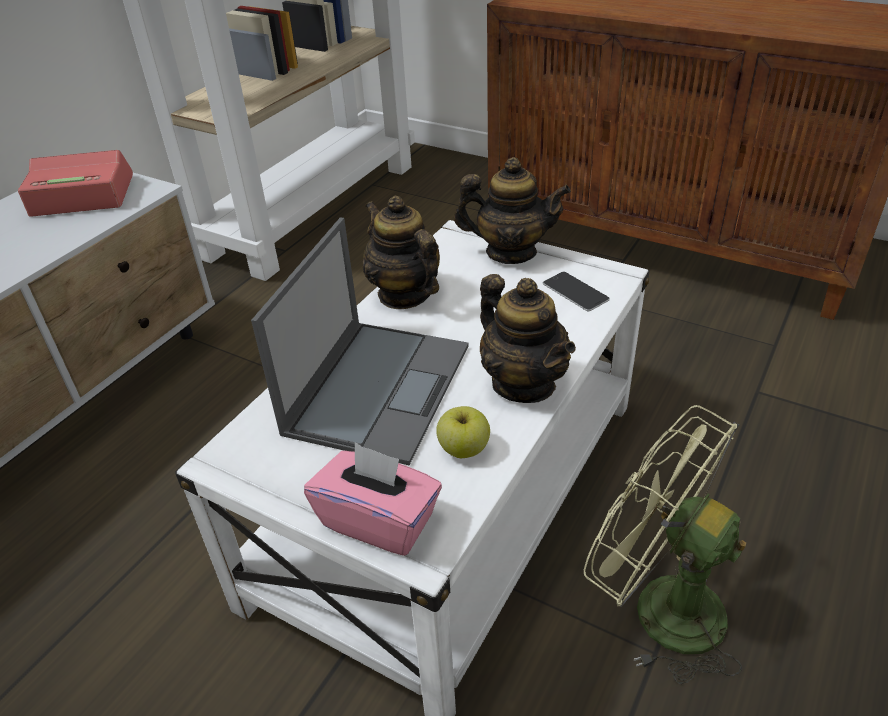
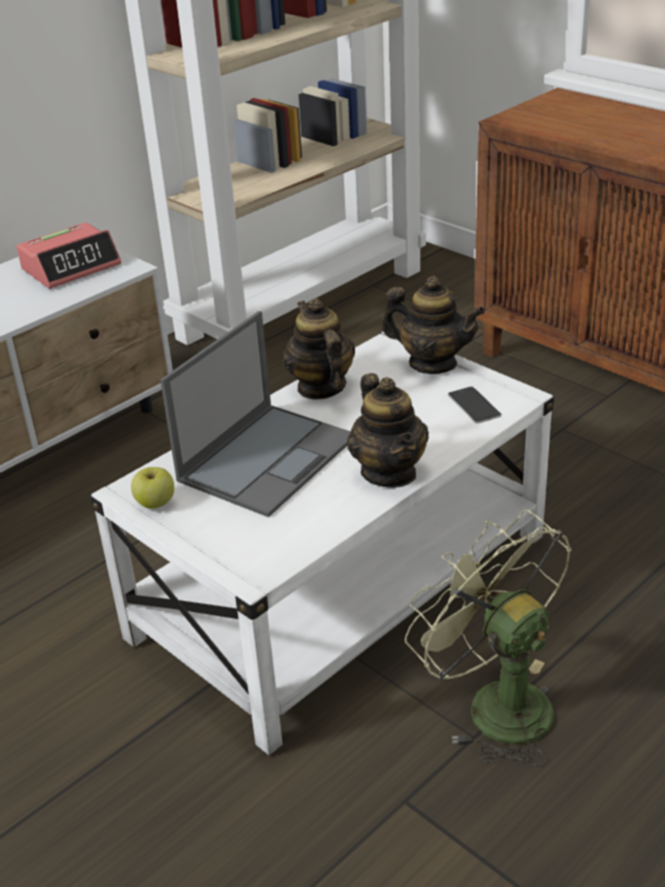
camera: 15 degrees right, 5 degrees down
(82, 196) = (71, 267): alarm clock -> alarm clock turned 135 degrees clockwise
(379, 520) = (229, 550): pink tissue box -> none
(463, 449) = (316, 512): apple -> apple (155, 503)

